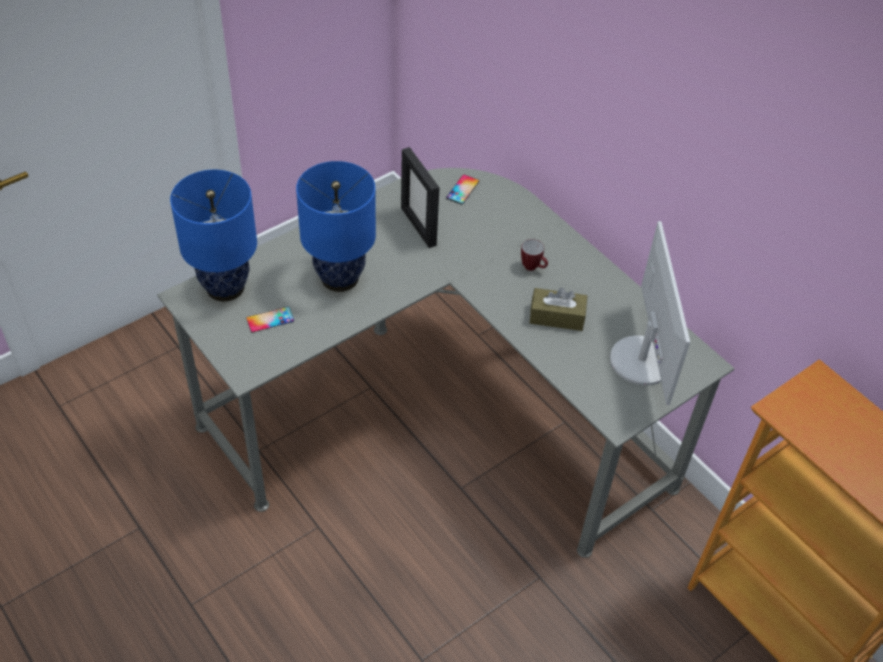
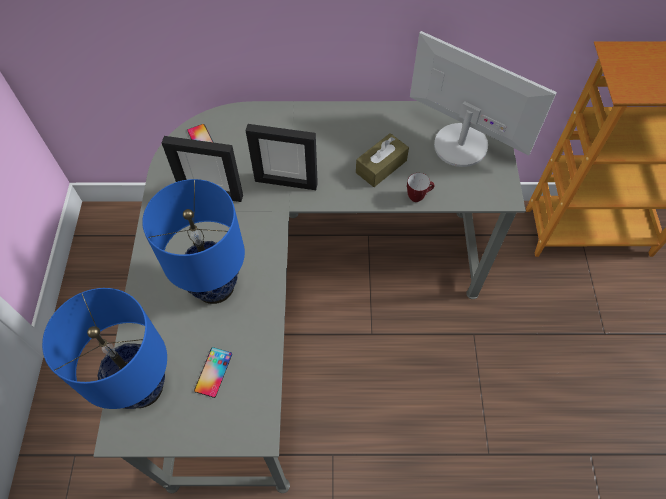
camera: 50 degrees left, 10 degrees up
(476, 264) = (286, 181): none -> picture frame
(533, 268) = (322, 149): mug -> mug (418, 196)

